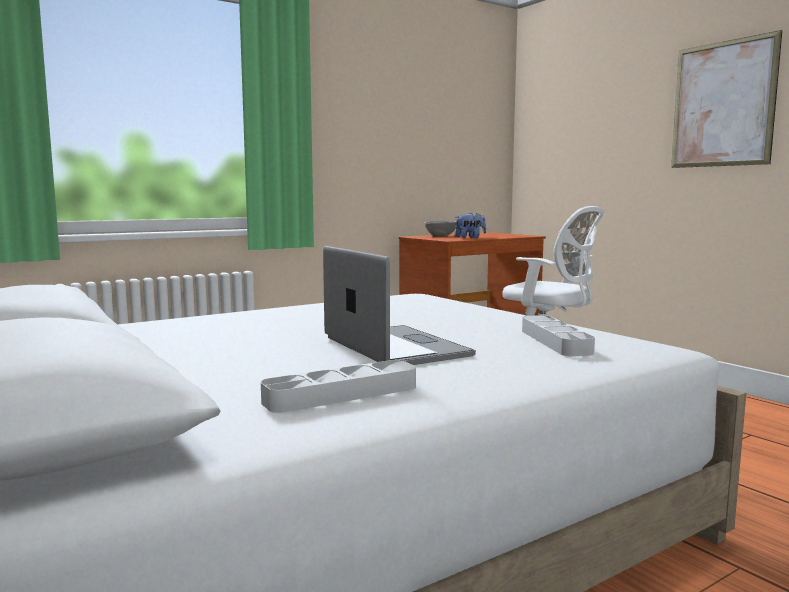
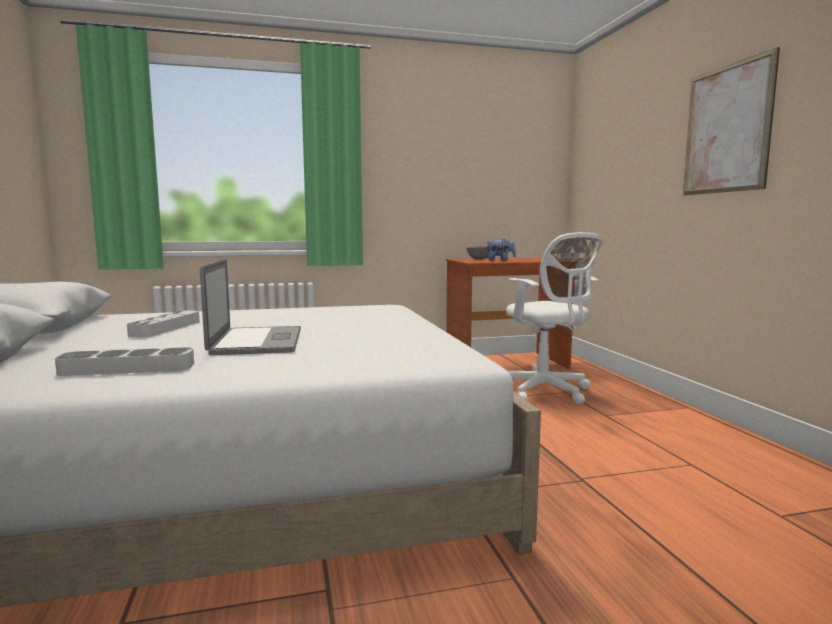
camera: 20 degrees right, 0 degrees up
(555, 341) = (388, 347): grey tray -> grey tray (166, 328)

